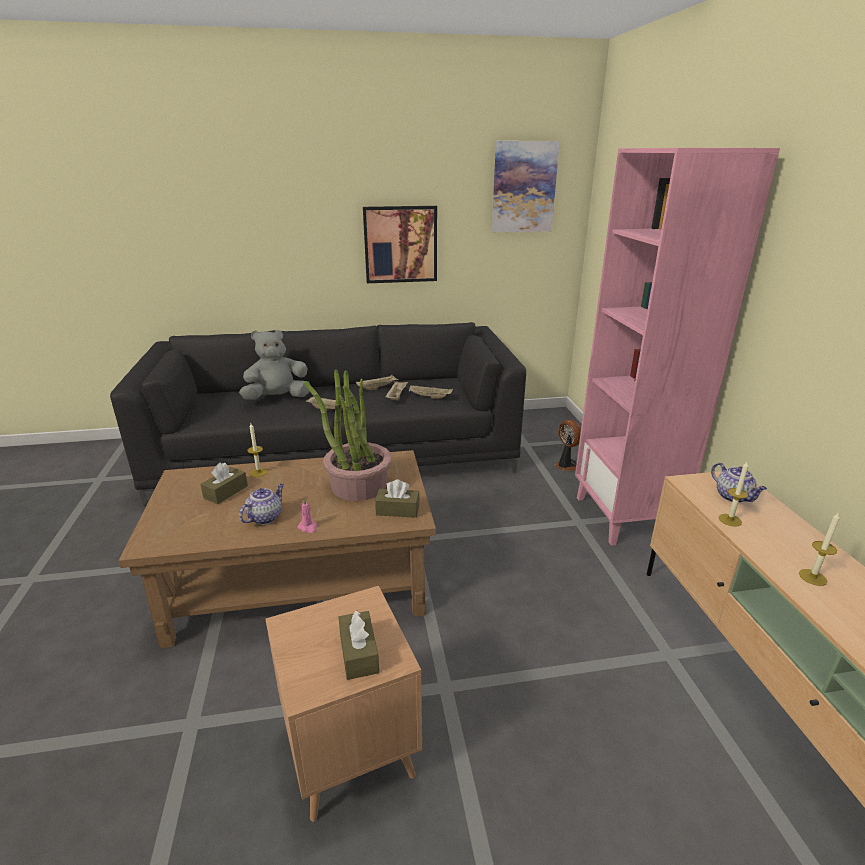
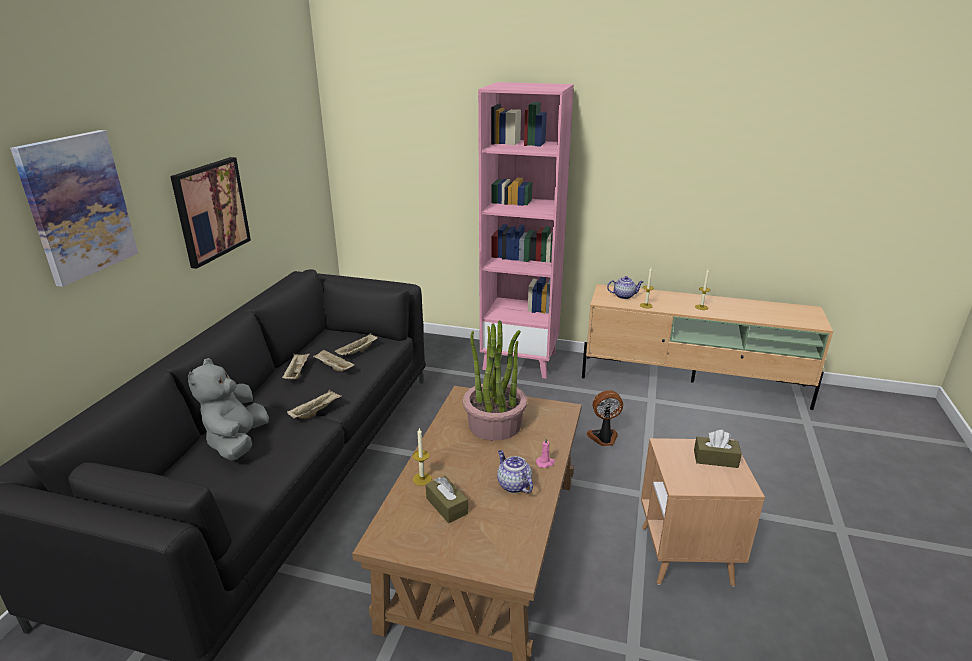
camera: 65 degrees left, 0 degrees up
(397, 510) = (547, 414): brown tissue box -> none
(523, 187) = (285, 122): picture -> picture (78, 206)
(567, 465) = (436, 357): fan -> fan (603, 438)

